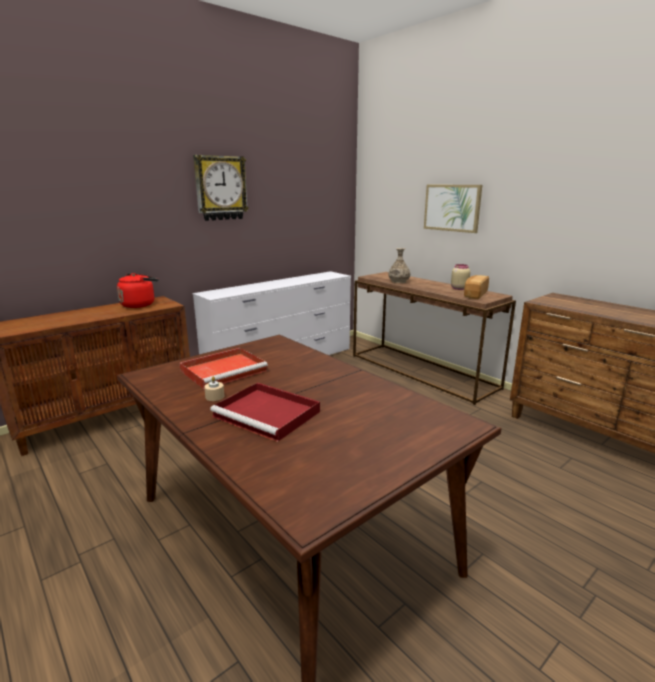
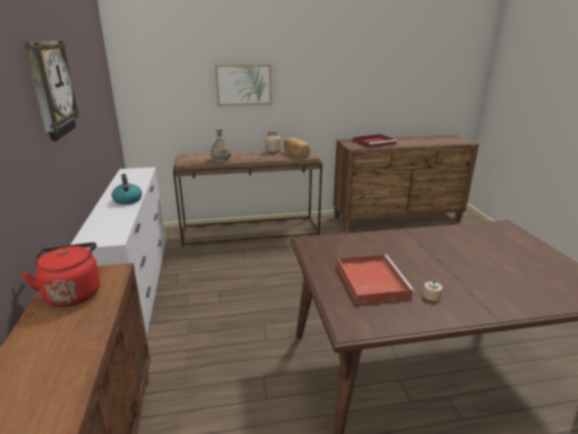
camera: 60 degrees left, 5 degrees up
(268, 414) = (475, 279): red tray -> red tray (374, 142)
(277, 285) = (127, 200): none -> kettle

